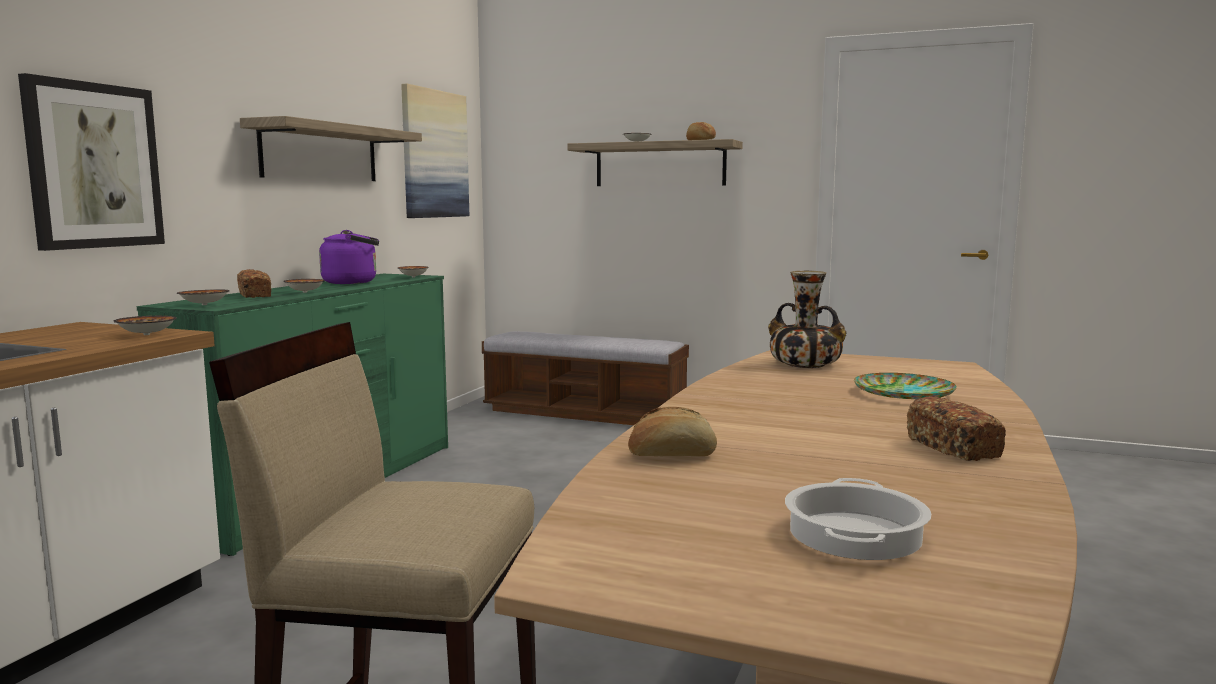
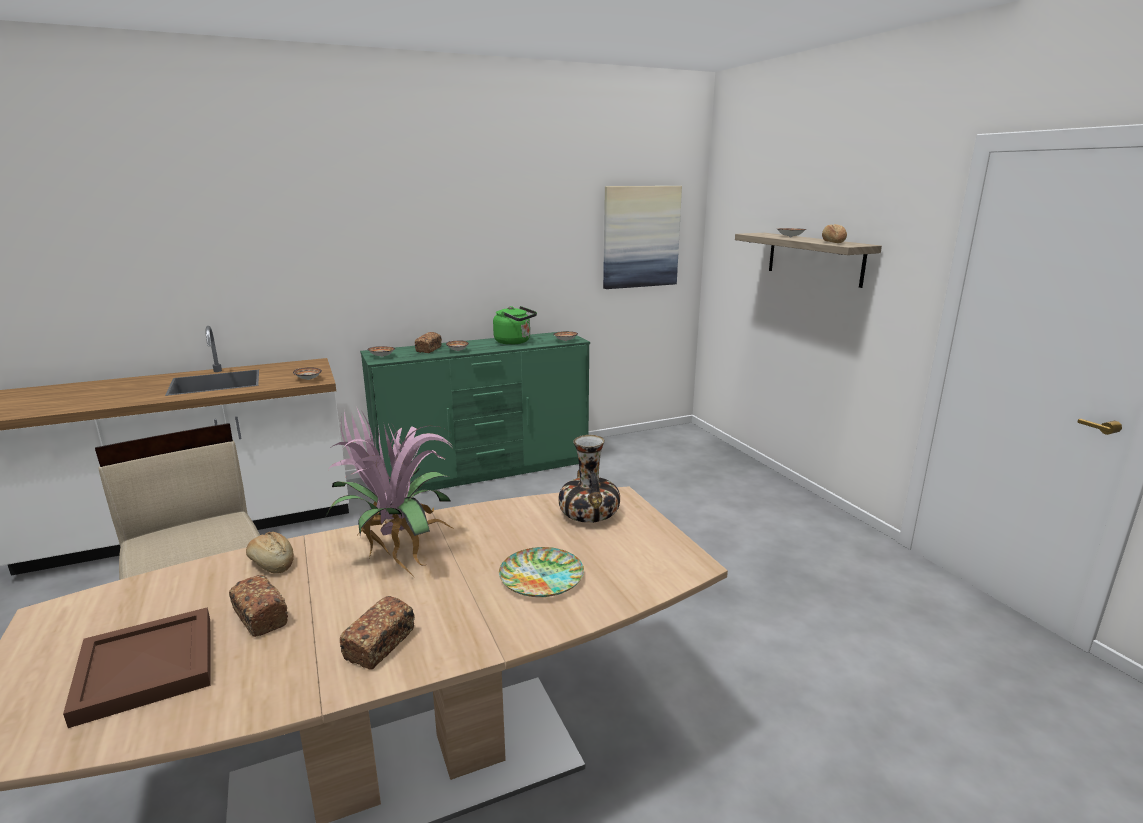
camera: 45 degrees right, 10 degrees up
(94, 166) = (338, 272): picture -> none
(320, 153) = (516, 248): shelf -> none
(353, 282) = (515, 342): purple kettle -> green kettle
(584, 413) = (726, 462): bench -> none
(749, 414) = (398, 549): none -> potted plant
(809, 476) = (260, 617): none -> bread
(853, 533) = (149, 666): cooking pot -> brown tray

